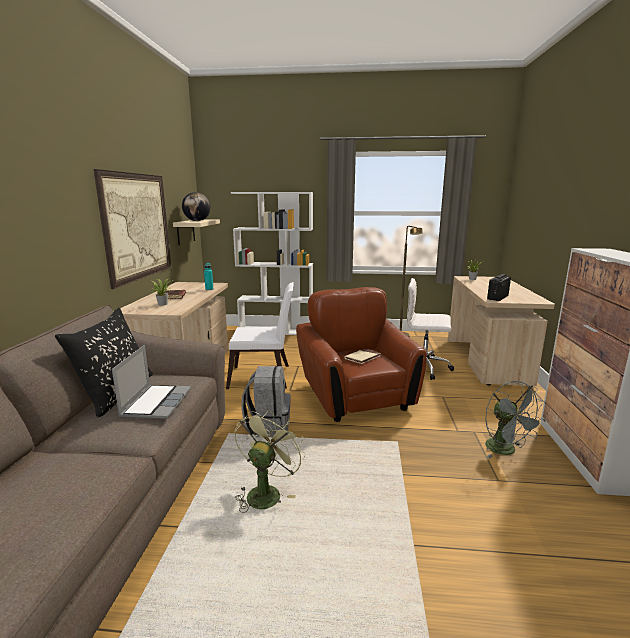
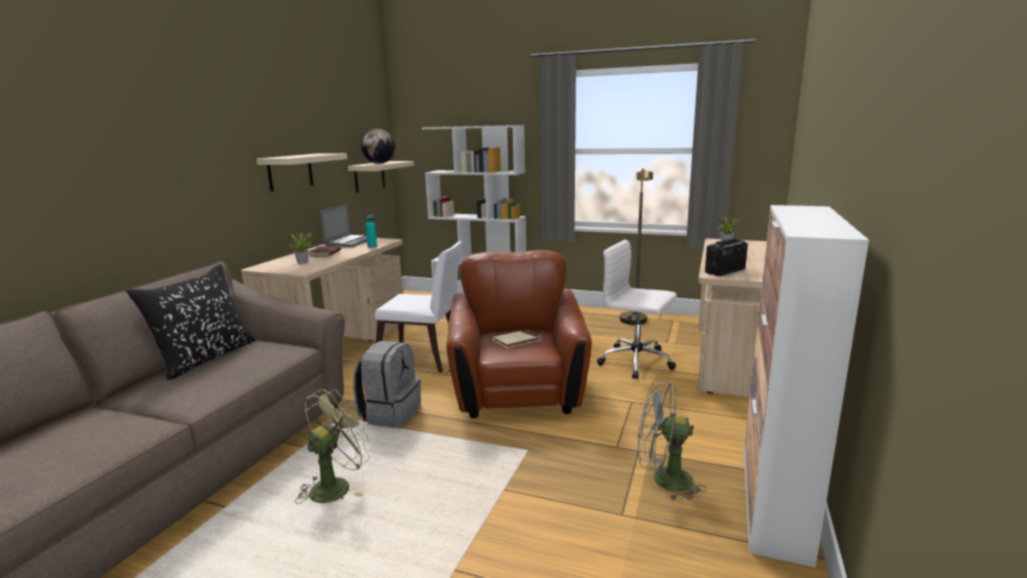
camera: 15 degrees right, 0 degrees up
(137, 226) = (290, 172): picture -> beige shelf
(156, 402) = (233, 370): laptop -> laptop (350, 242)
(506, 451) = (663, 480): grey fan -> grey fan turned 105 degrees clockwise

